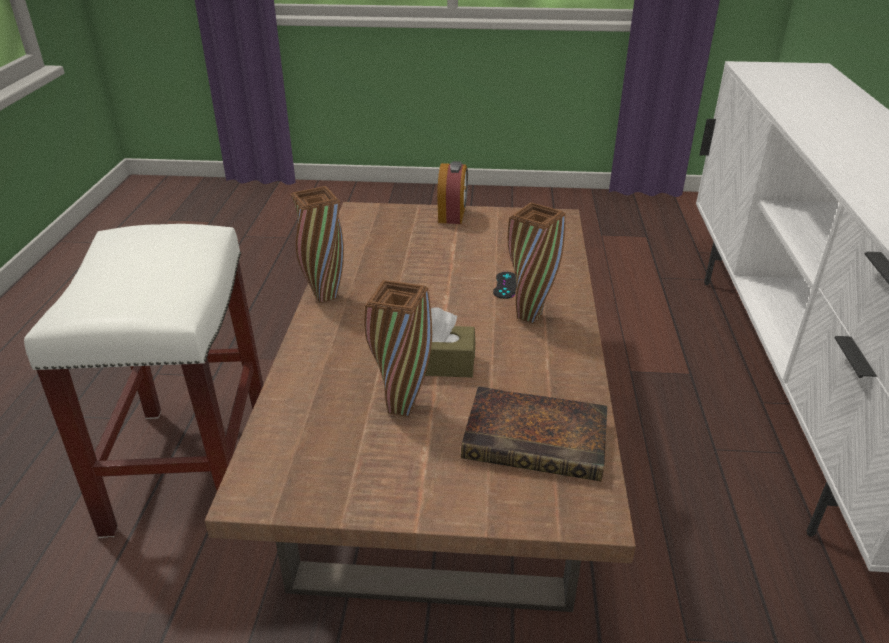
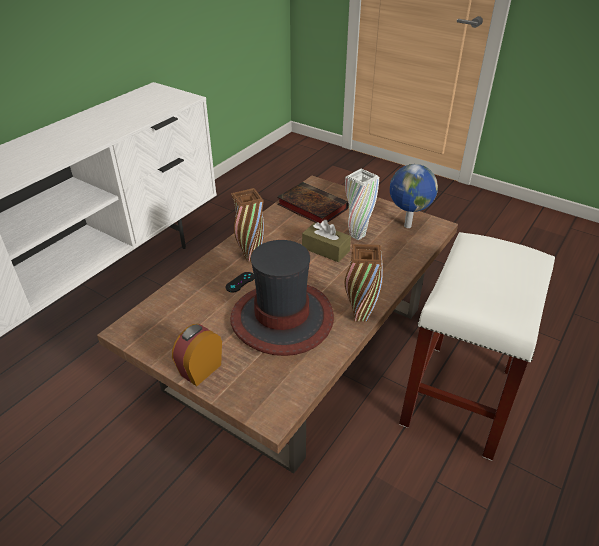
camera: 150 degrees left, 5 degrees up
(318, 466) = (406, 226): none -> globe
(401, 408) = (357, 235): brown vase -> white vase
(415, 268) = (282, 319): none -> hat

